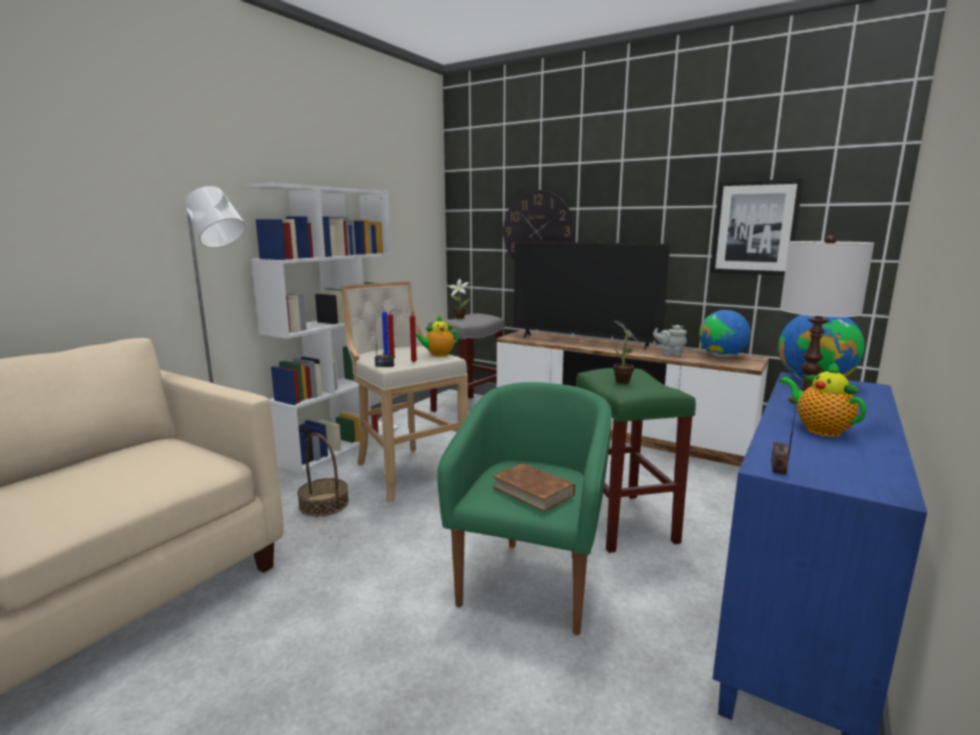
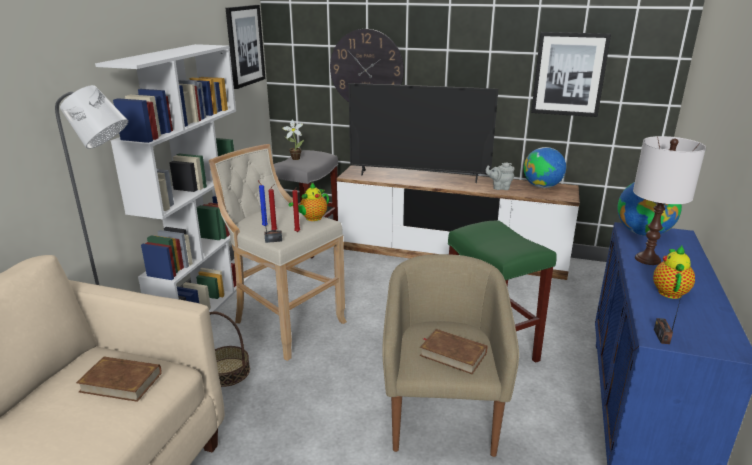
camera: 15 degrees left, 10 degrees up
(163, 462) = (121, 382): none -> brown book
(422, 207) = (245, 45): none -> picture
(531, 580) = (442, 416): green armchair -> beige armchair
(622, 382) = (494, 241): potted plant -> none
(819, 430) = (669, 291): teapot -> teapot turned 60 degrees clockwise

